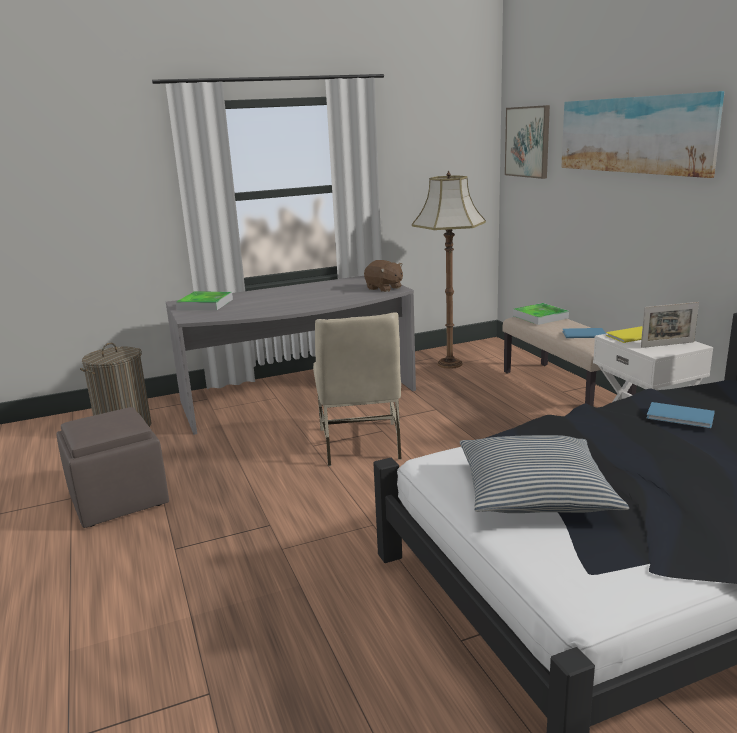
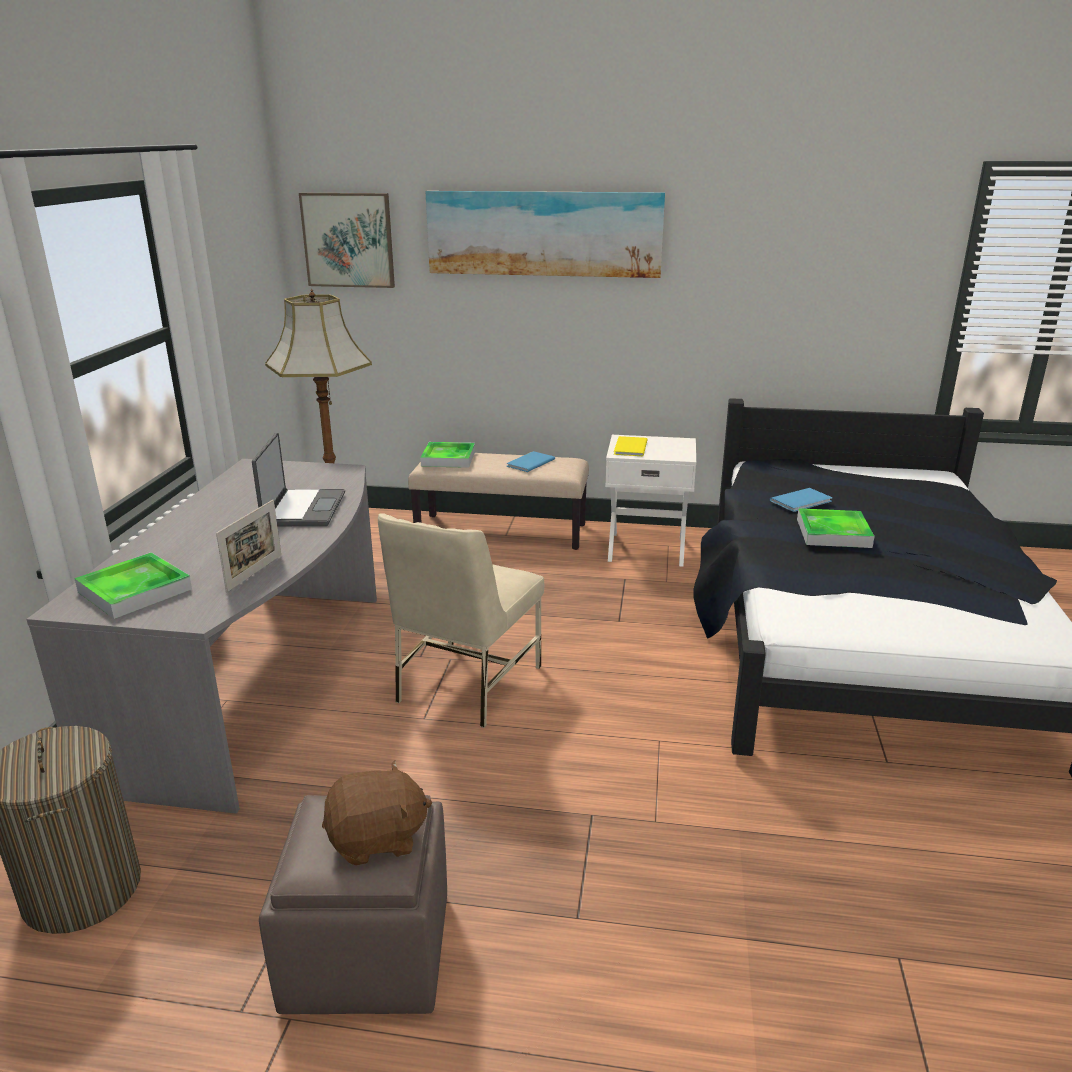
camera: 60 degrees left, 5 degrees up
(330, 298) = (302, 509): none -> laptop
(360, 444) = (466, 684): beige chair -> beige chair turned 90 degrees clockwise
(384, 288) = (325, 474): brown plush toy -> brown plush toy (377, 839)
(534, 491) = (885, 598): pillow -> none
(626, 441) = (833, 533): none -> tray
(667, 344) = (670, 447): picture frame -> picture frame (254, 573)

